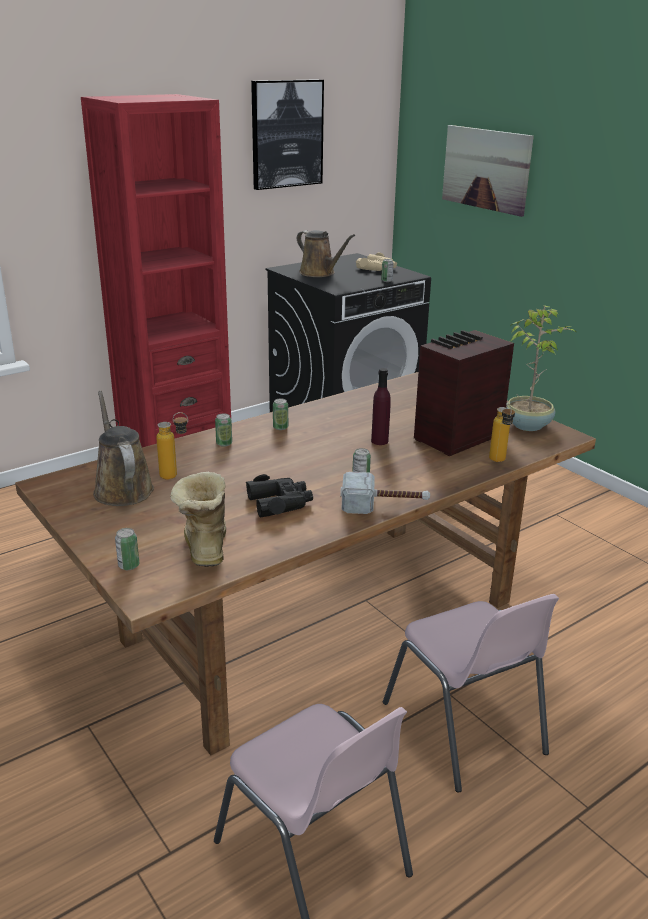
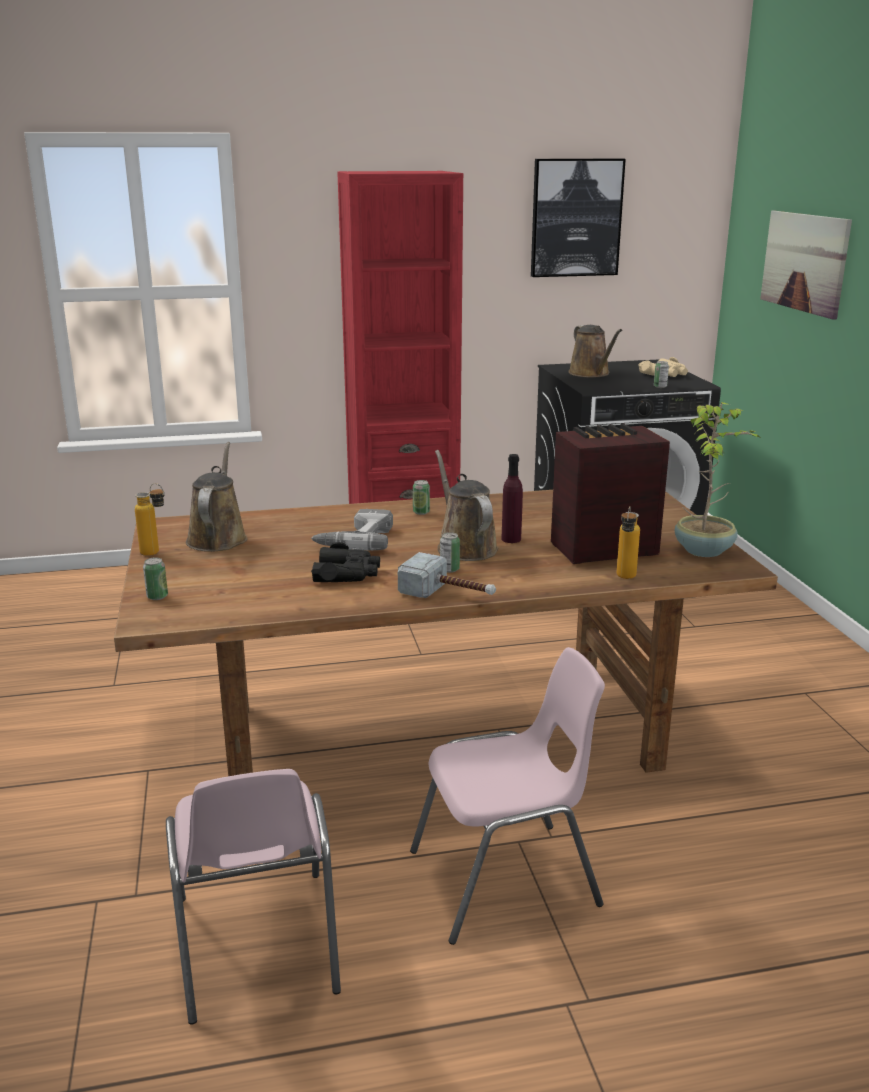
camera: 25 degrees right, 5 degrees down
(175, 476) = (275, 536): bottle -> bottle (156, 554)
(203, 547) = (236, 595): boot -> none
(224, 443) = (350, 517): can -> none
(251, 466) = (355, 539): none -> power drill
(350, 456) = (464, 547): none -> brown watering can
(465, 729) = (507, 879): pink chair -> pink chair turned 105 degrees counterclockwise

